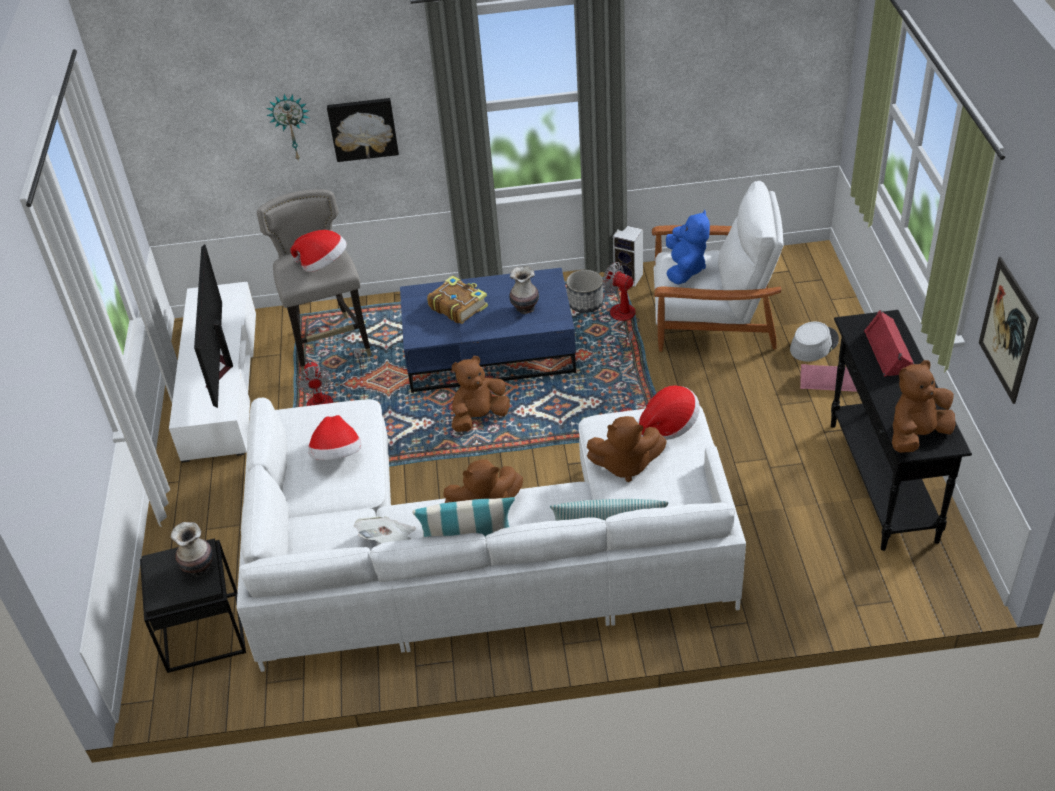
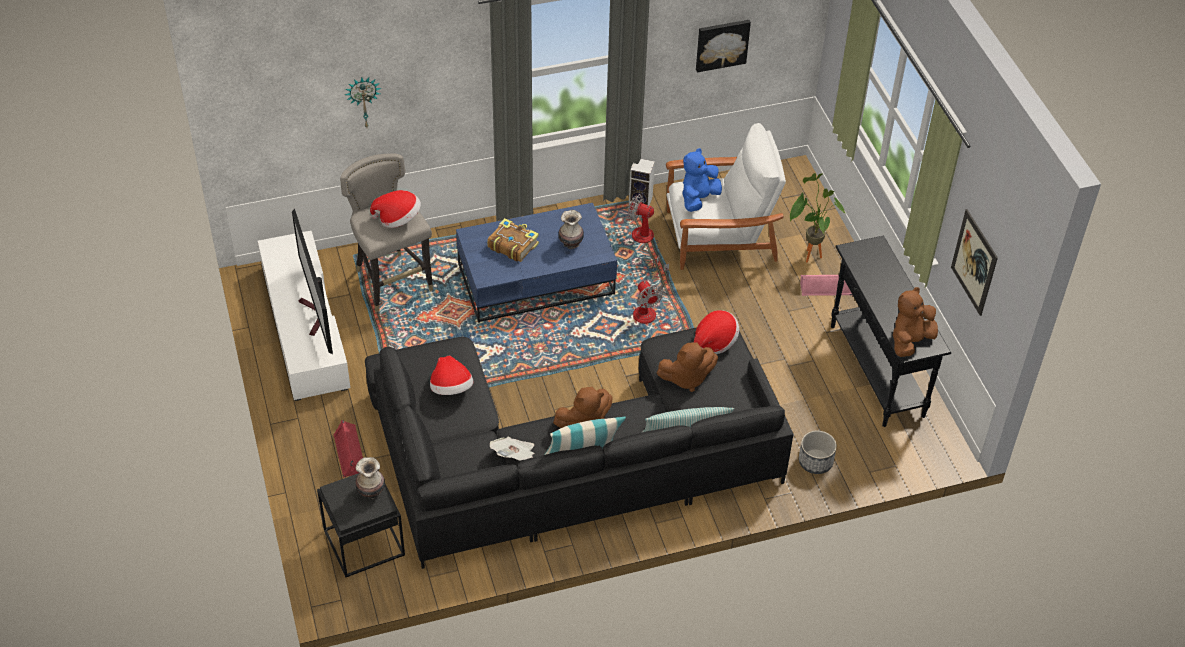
camera: 15 degrees left, 5 degrees up
(327, 399) = (405, 333): fan -> fan (648, 309)
(363, 128) = (424, 98): picture -> picture (721, 44)
(475, 555) = (568, 459): white sofa -> black sofa
(479, 417) = (542, 341): brown plush toy -> none
(585, 303) = (608, 228): planter -> planter (815, 462)
(685, 269) = (698, 198): blue plush toy -> blue plush toy turned 135 degrees counterclockwise
(813, 344) = (807, 255): grey hat -> potted plant
(889, 351) = (881, 272): red speaker -> red speaker (350, 453)

